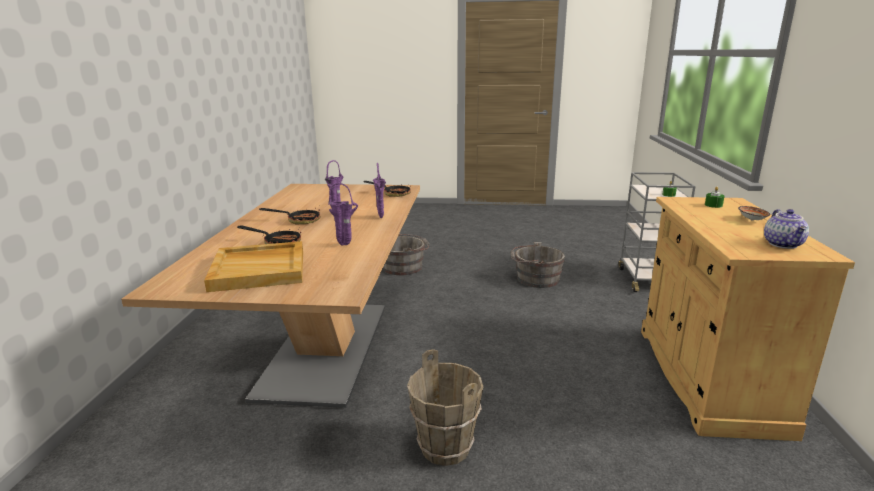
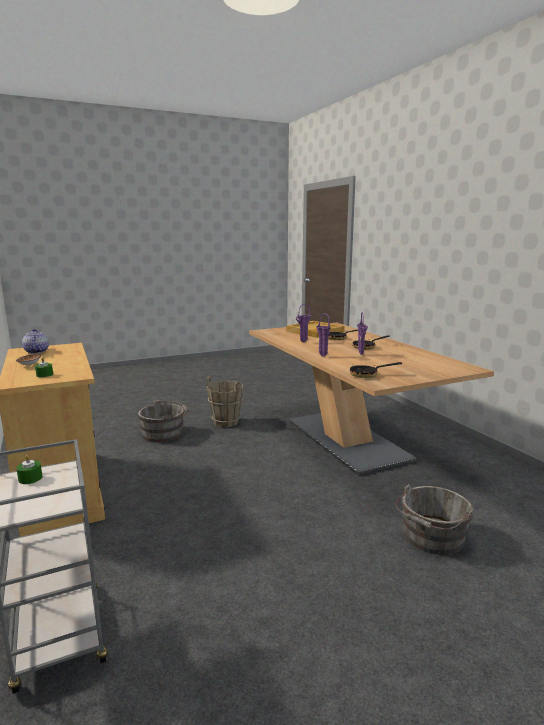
camera: 150 degrees right, 5 degrees down
(535, 279) = (245, 573): grey bucket -> grey bucket (165, 433)

